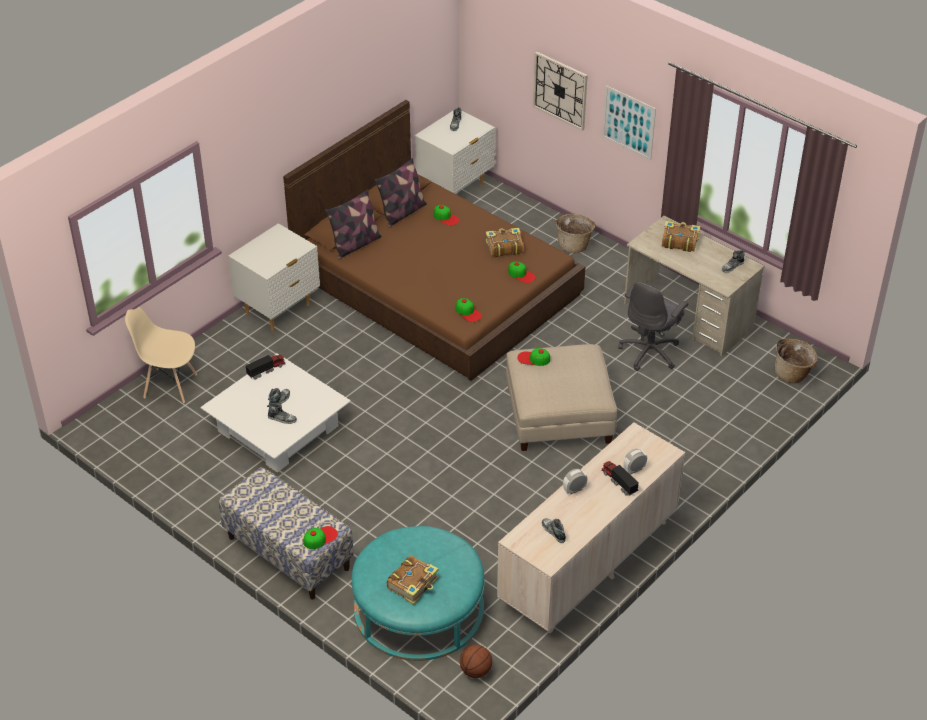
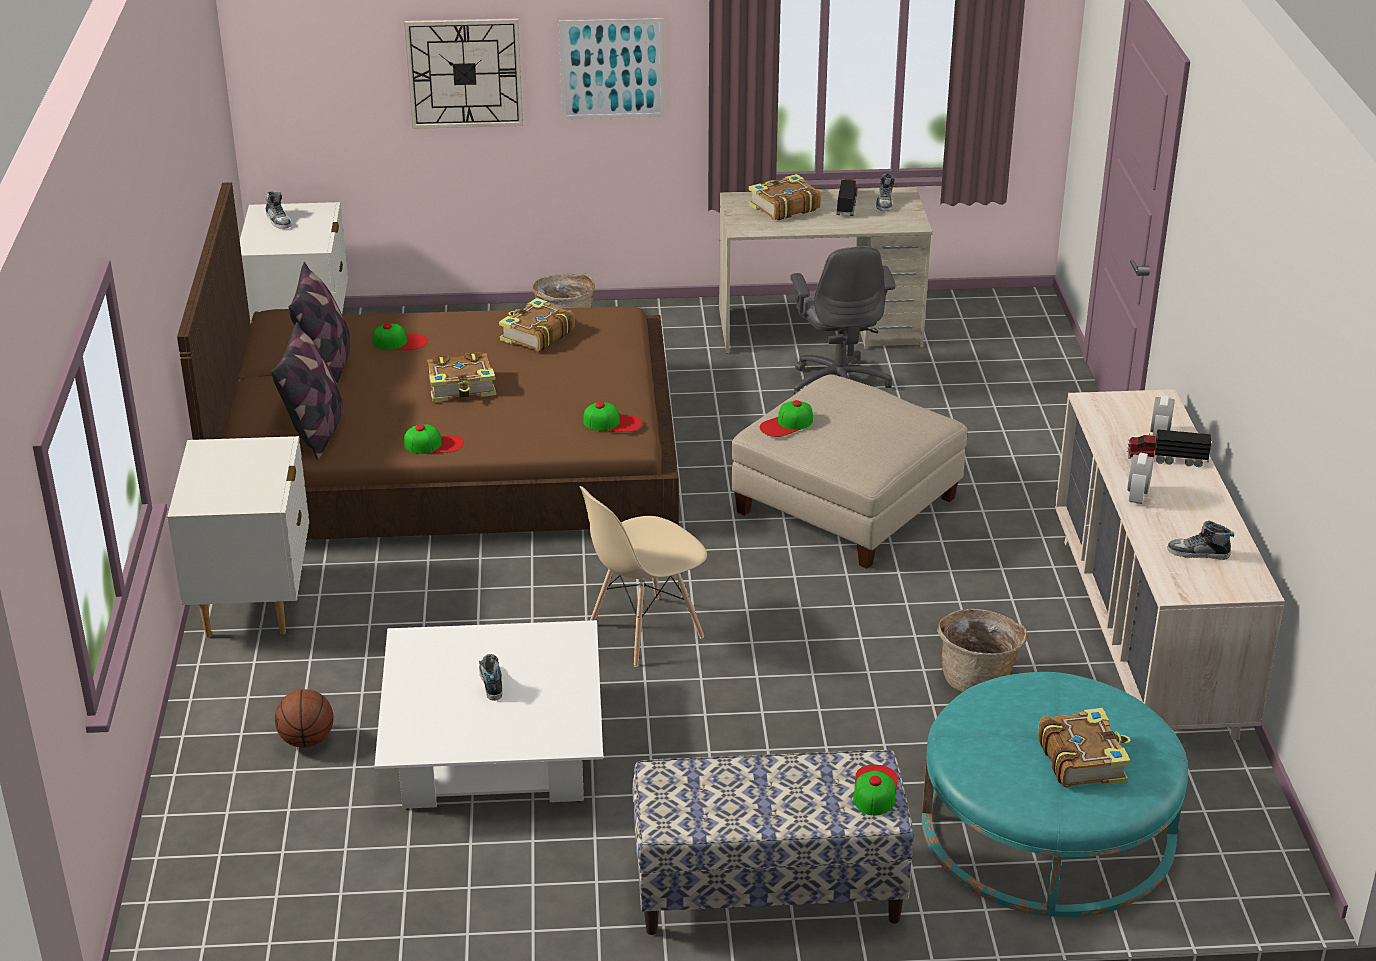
camera: 45 degrees left, 10 degrees down
(169, 385) = (219, 800): beige chair -> beige chair (645, 631)
(266, 369) = (406, 657): toy truck -> toy truck (847, 204)
(282, 418) = (533, 701): shoe -> none
(437, 256) = (462, 387): none -> book
(475, 671) = (1237, 846): basketball -> basketball (307, 741)
(521, 274) = (610, 351): cap -> cap (434, 444)
(792, 374) = (1022, 324): basket -> basket (978, 678)

